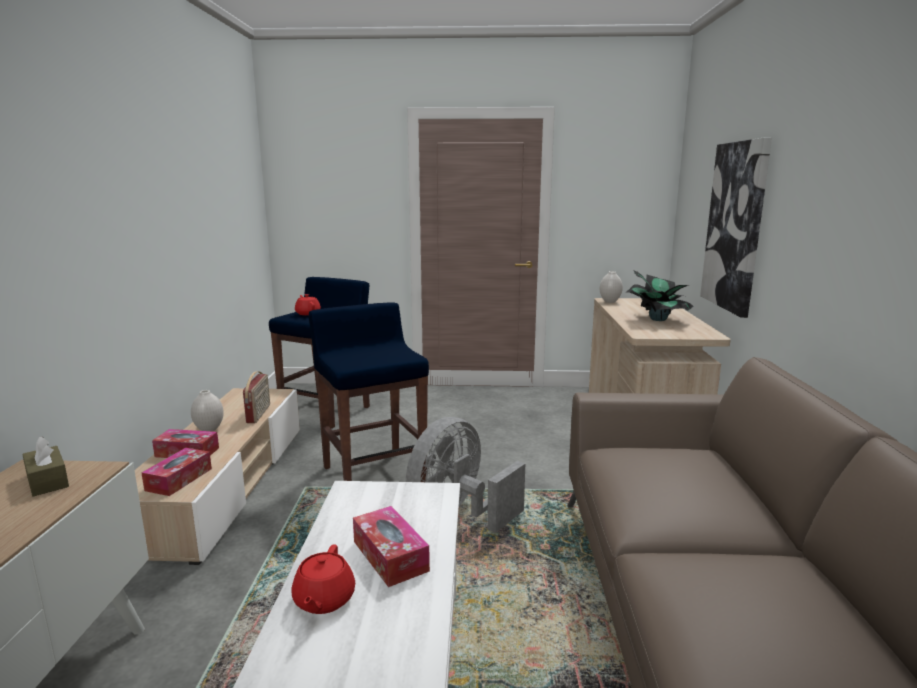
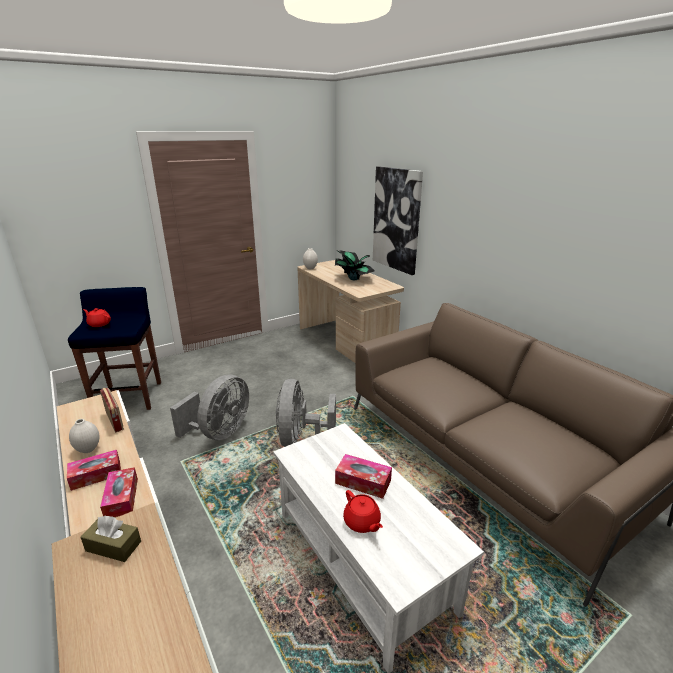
camera: 35 degrees left, 10 degrees up
(373, 473) = (220, 432): blue stool -> grey fan

